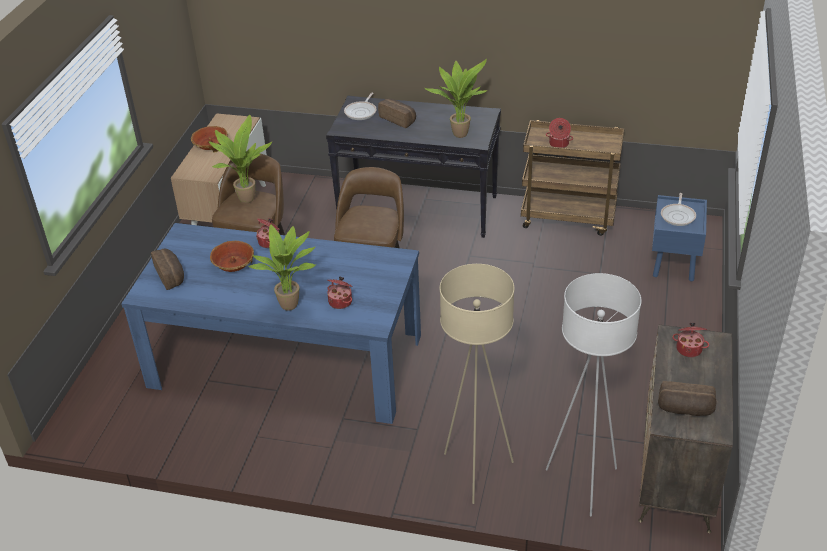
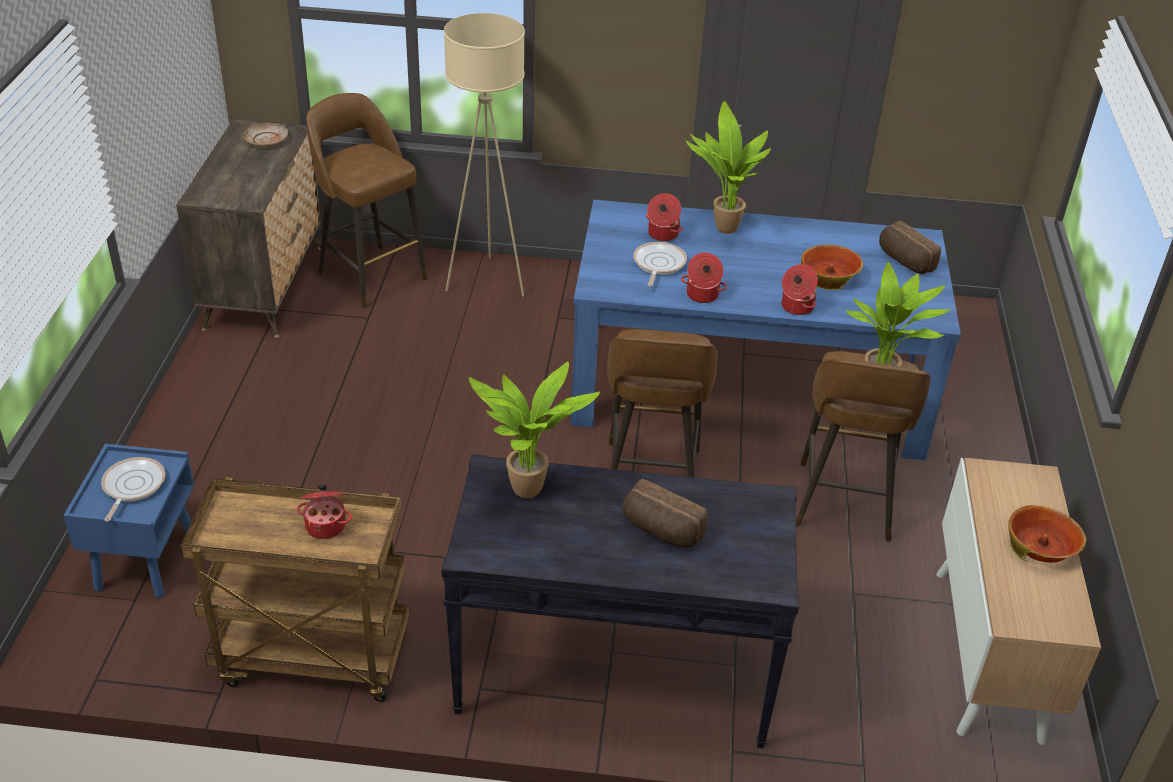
camera: 170 degrees right, 0 degrees up
(361, 112) = (746, 551): frying pan -> frying pan (658, 264)
(583, 483) = (370, 274): white floor lamp -> brown stool
(685, 410) = (267, 141): bread -> beige plate
(689, 349) = (236, 189): cooking pot -> cooking pot (702, 295)

